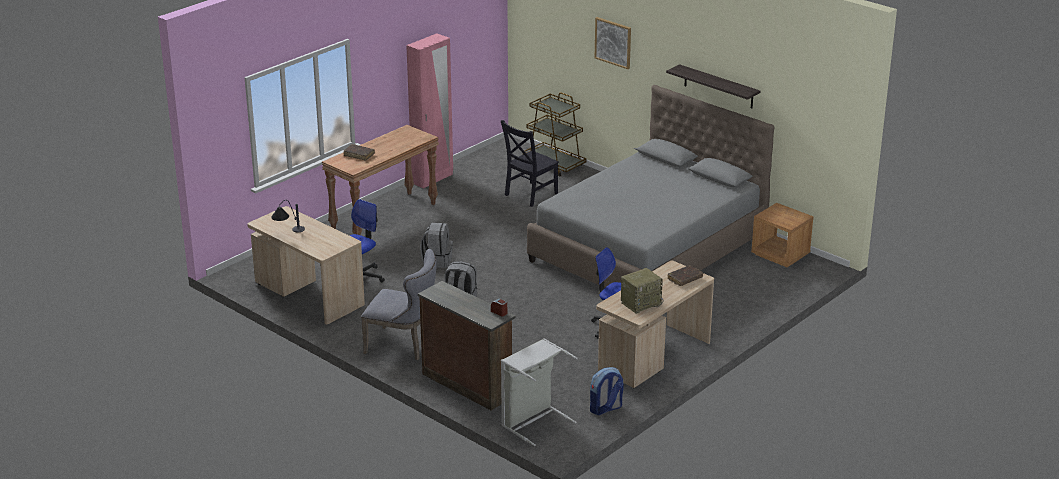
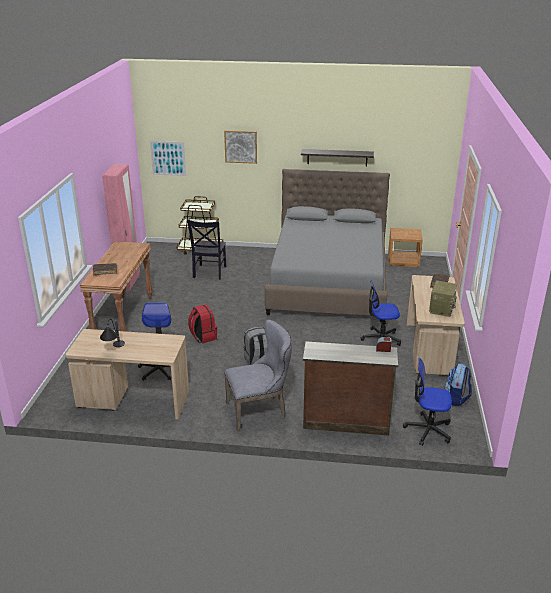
camera: 35 degrees left, 0 degrees up
(437, 261) = (203, 337): grey backpack -> red backpack
(533, 421) = (428, 430): grey laundry basket -> office chair
(537, 36) = (168, 158): none -> picture

